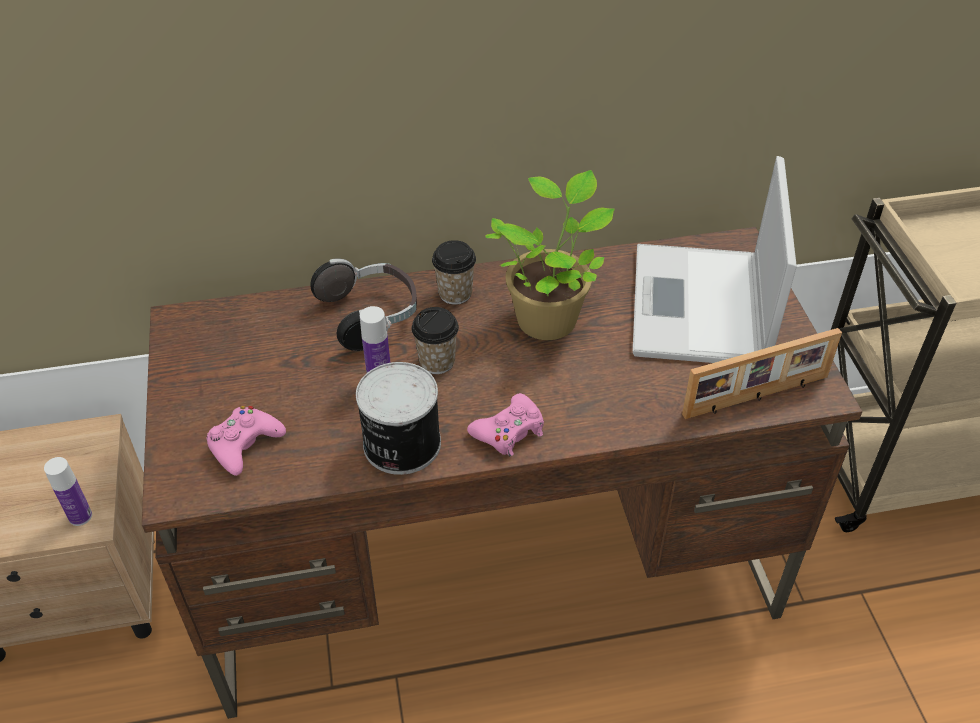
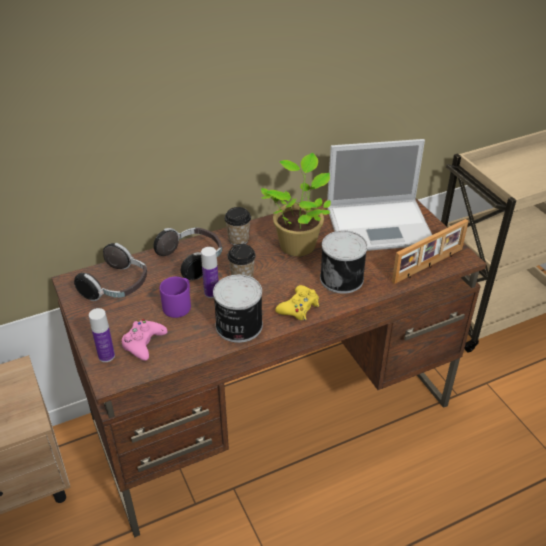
camera: 15 degrees left, 5 degrees down
(80, 516) = (24, 420): bottle -> bottle (106, 356)
(240, 341) = (117, 287): none -> headphones
(321, 391) = (179, 306): none -> purple mug
(509, 431) = (299, 307): pink game controller -> yellow game controller
(600, 392) = (342, 278): none -> can
(700, 308) = (381, 225): laptop -> laptop turned 90 degrees counterclockwise

